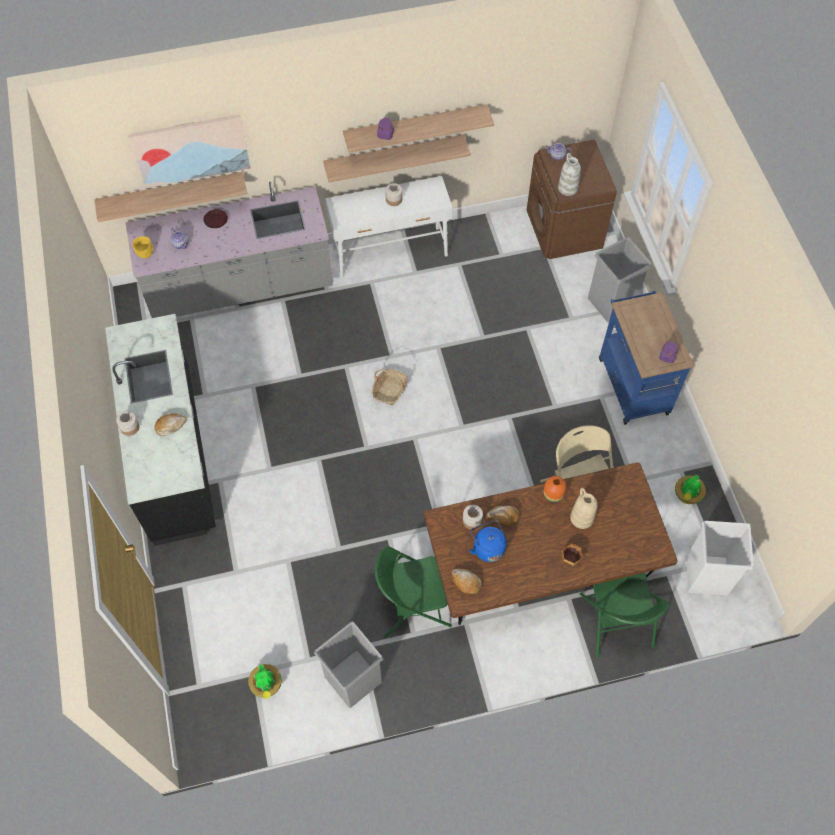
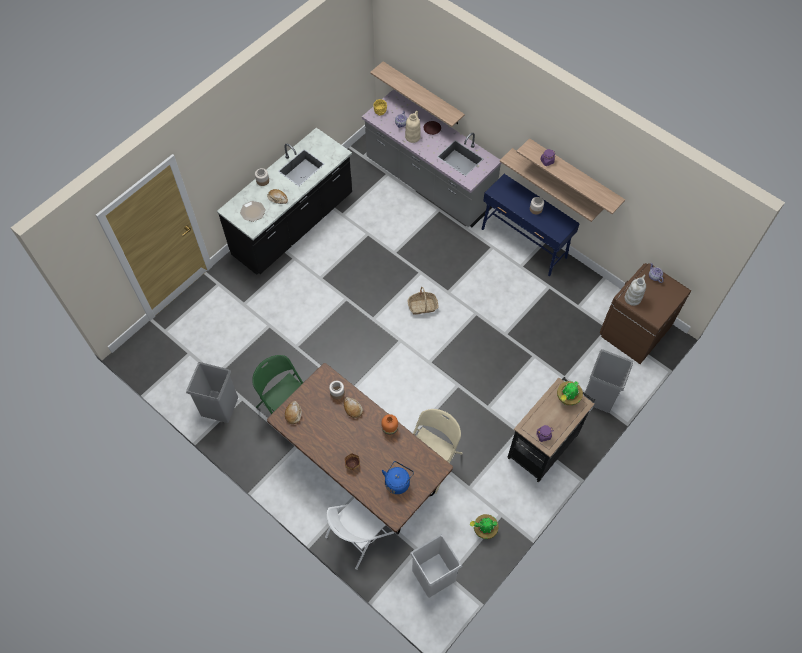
camera: 55 degrees right, 0 degrees up
(165, 464) = (252, 211): none -> plate
(191, 149) = (441, 75): picture -> none
(267, 685) = (186, 364): potted plant -> potted plant (567, 398)
(390, 253) = (523, 243): white console table -> blue console table
(487, 547) = (325, 412): blue kettle -> blue kettle (398, 482)
(581, 518) = (385, 454): beige vase -> beige vase (412, 136)
(616, 620) = (359, 534): green chair -> white chair
(632, 384) = (544, 445): blue cart -> black cart

